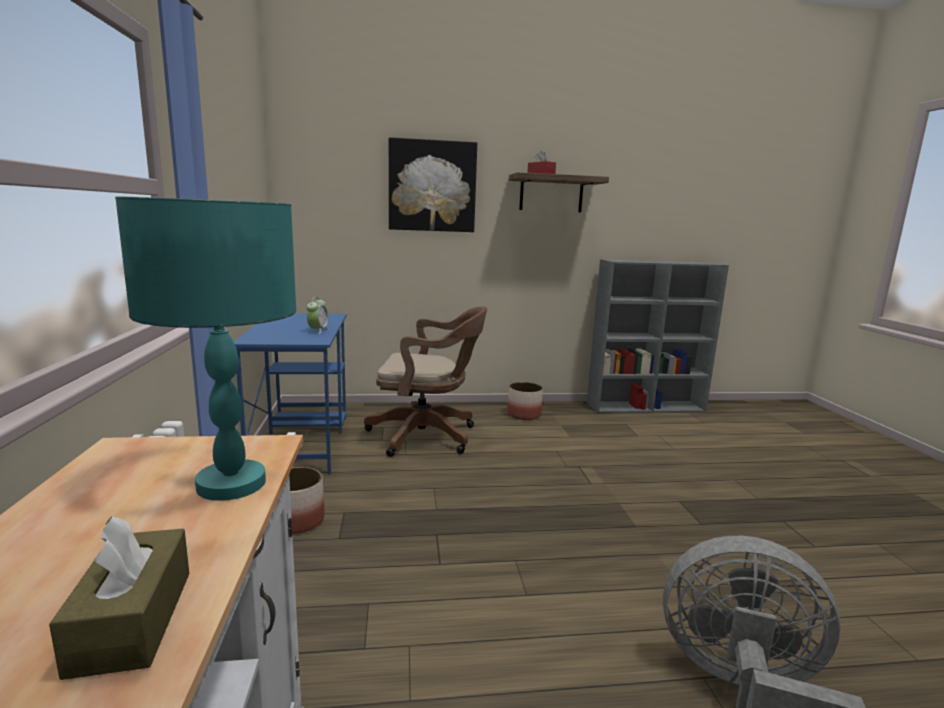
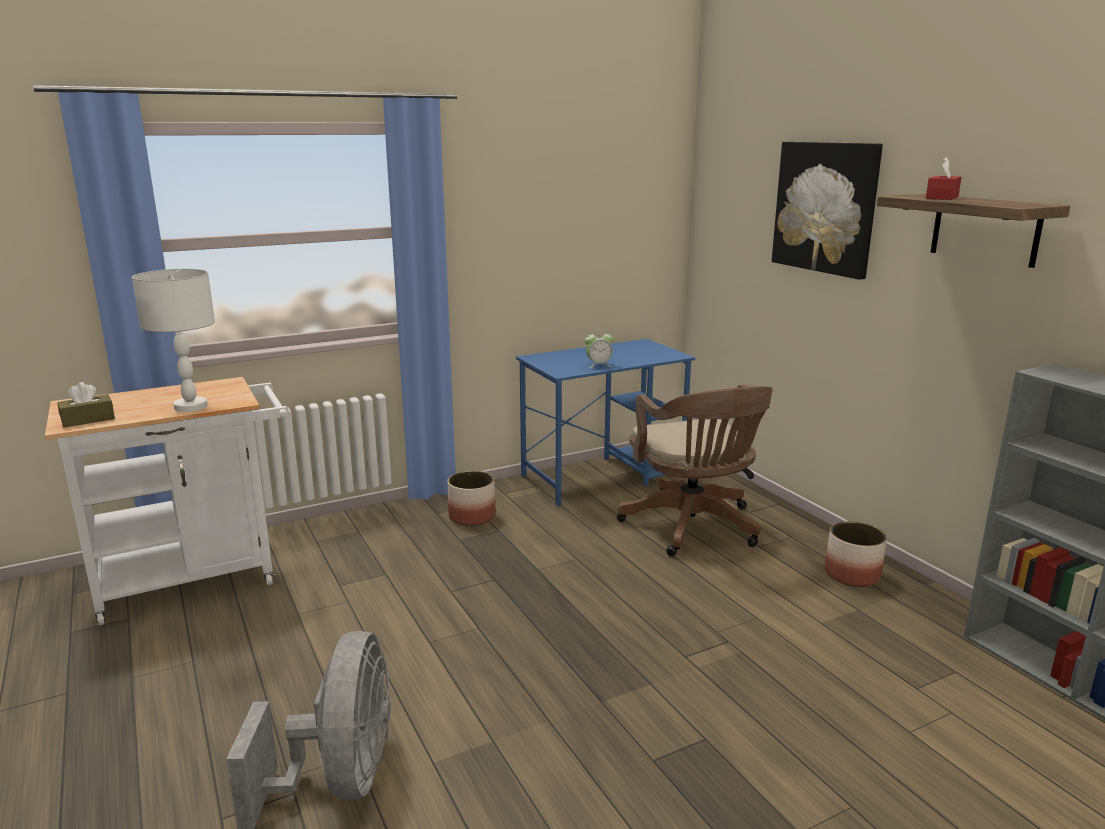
camera: 70 degrees right, 5 degrees up
(233, 484) = (191, 407): turquoise table lamp -> white table lamp

